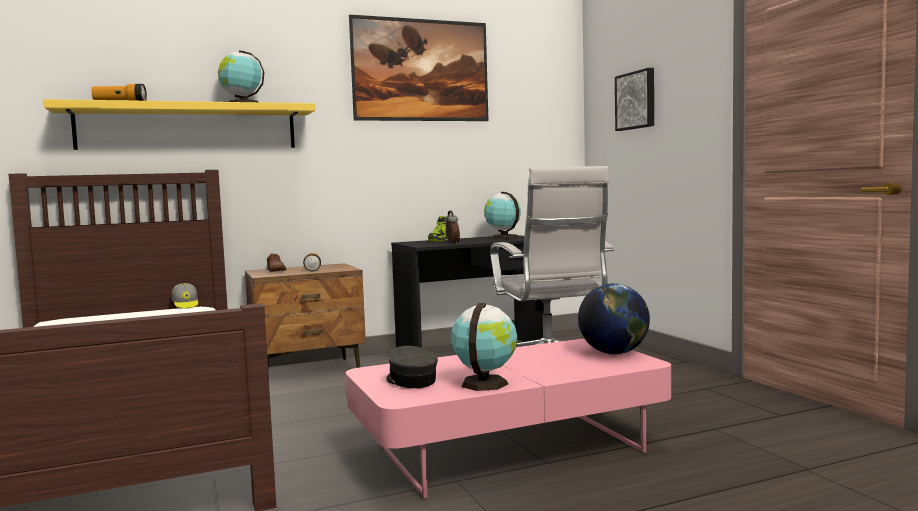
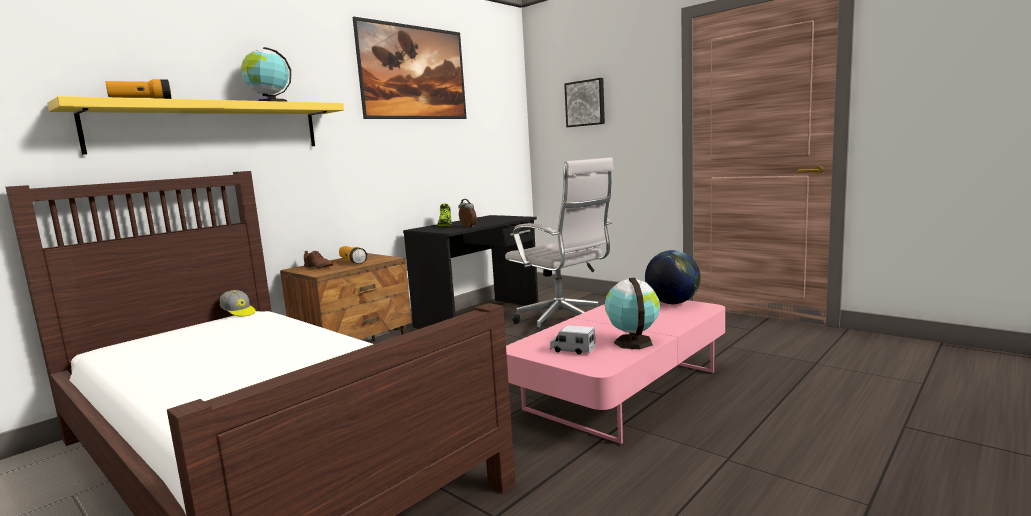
camera: 25 degrees left, 5 degrees up
(410, 380) = (572, 350): grey cap -> toy truck
(503, 237) = (491, 218): globe -> none

